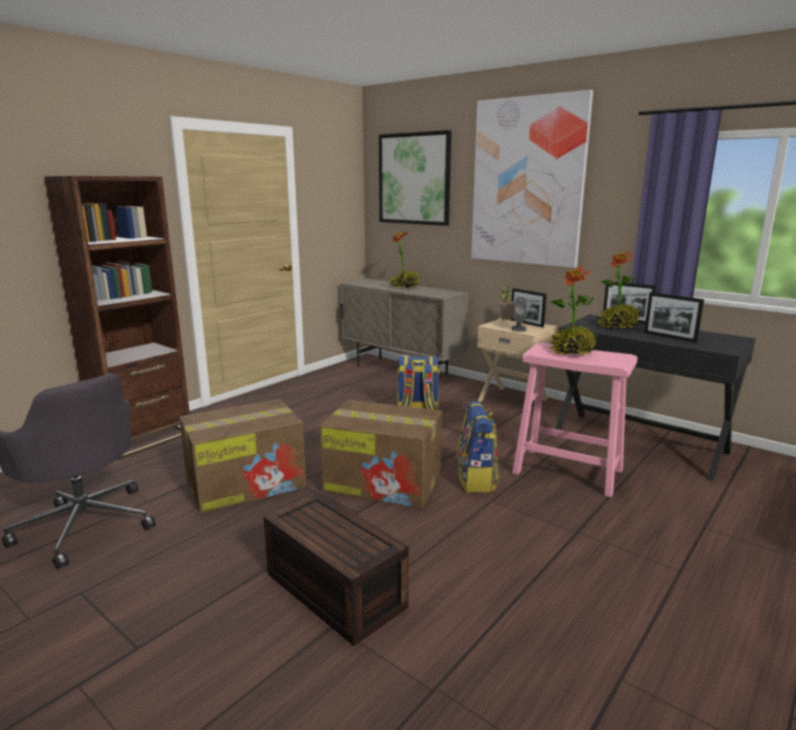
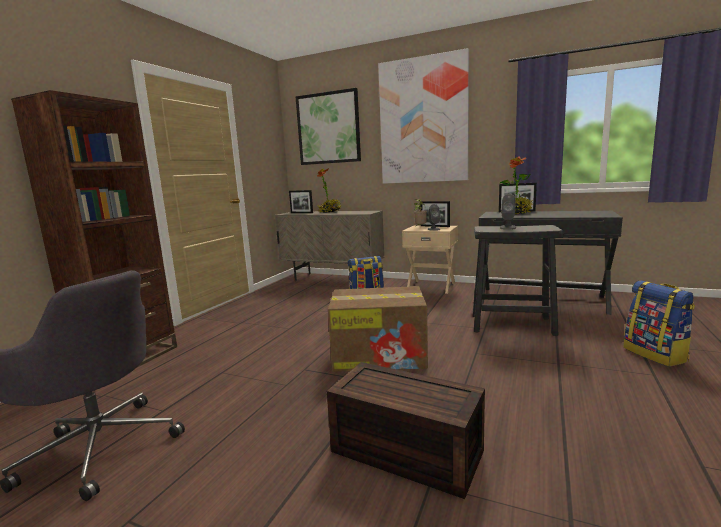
camera: 15 degrees left, 5 degrees down
(247, 483) = (257, 377): cardboard box -> none
(477, 480) = (452, 341): backpack -> backpack (655, 354)
(567, 471) = (511, 324): pink stool -> black stool
(572, 352) = (508, 227): potted plant -> grey speaker
(669, 337) = (560, 214): picture frame -> picture frame (301, 213)

